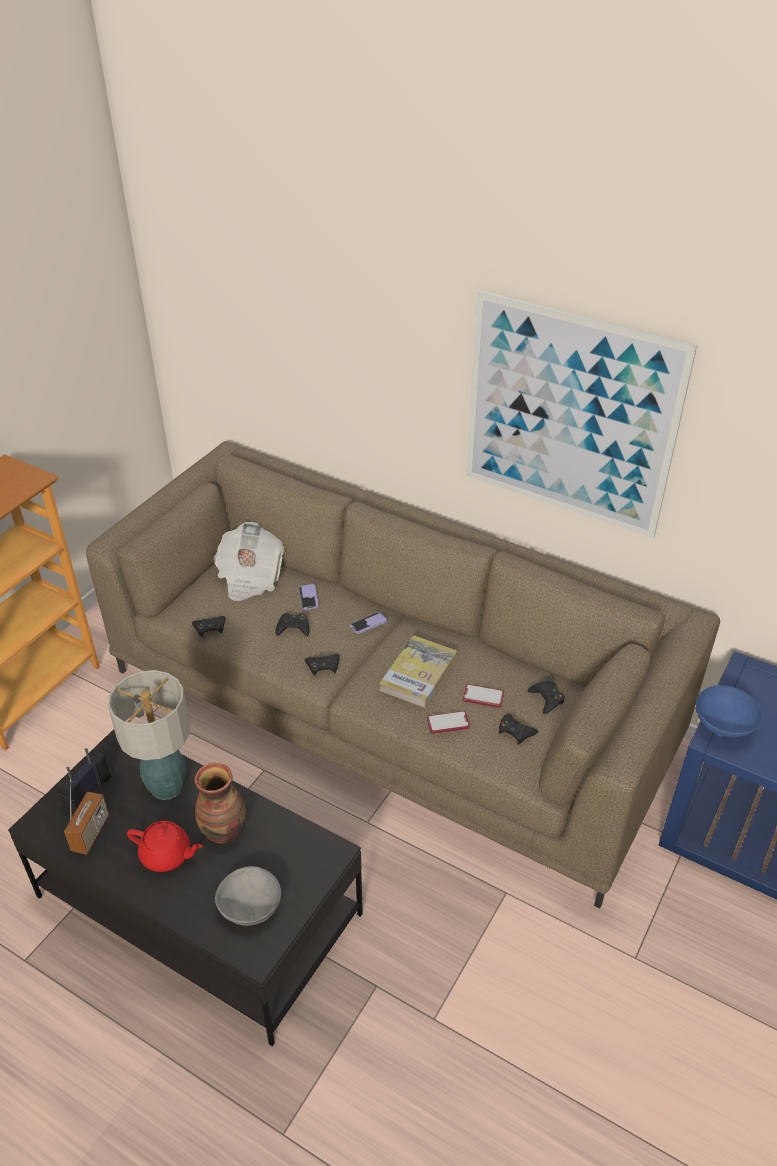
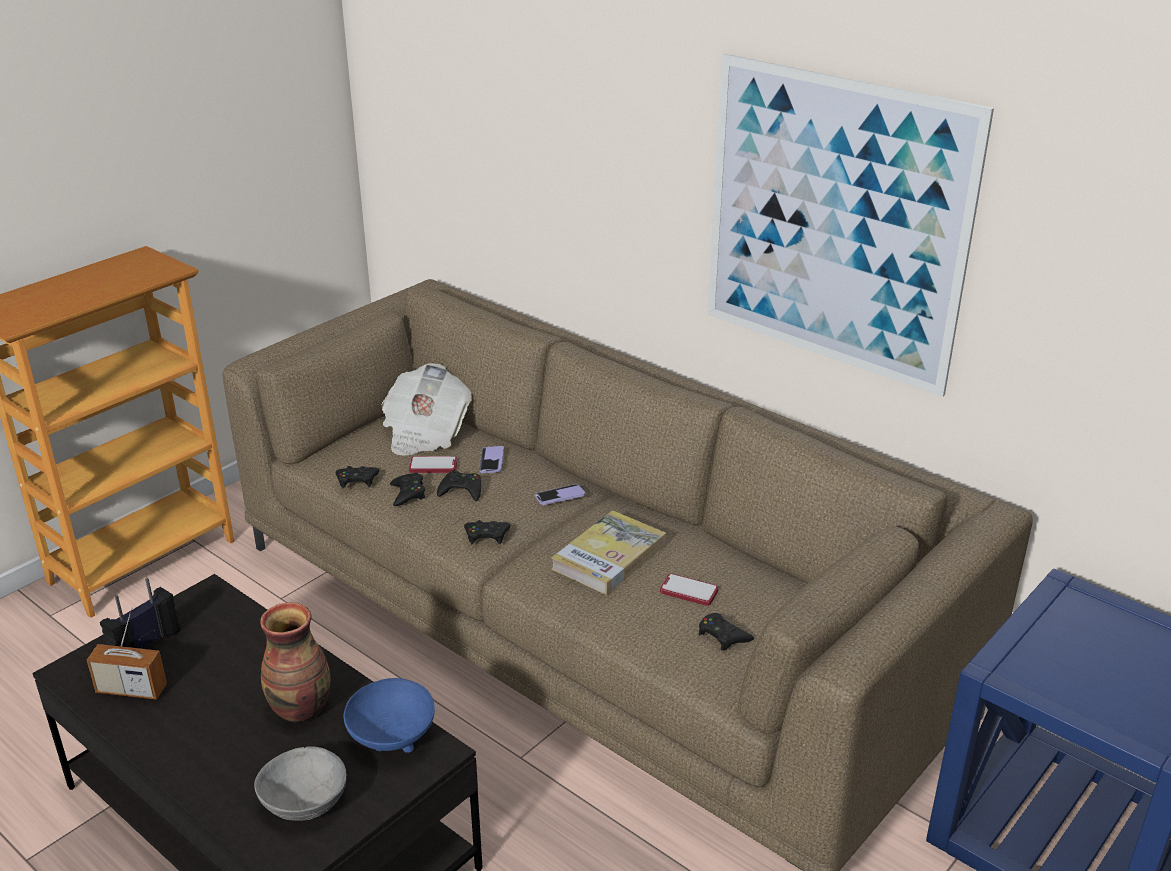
camera: 10 degrees right, 10 degrees down
(90, 833) = (131, 689): radio -> radio turned 75 degrees clockwise
(166, 787) = (244, 650): table lamp -> none
(167, 855) = (218, 727): red teapot -> none
(448, 723) = (632, 615): phone -> phone (433, 466)
(547, 699) = (776, 603): black game controller -> black game controller (408, 493)
(721, 726) = (1015, 653): blue bowl -> blue bowl (391, 738)

